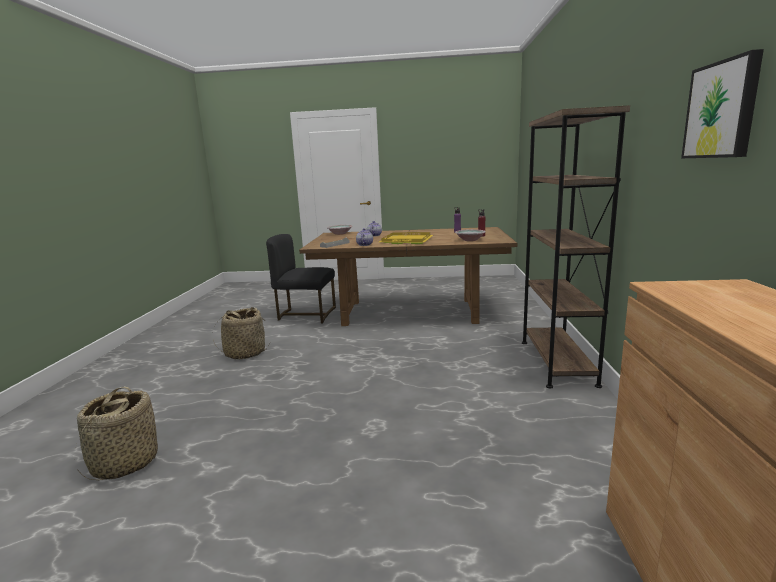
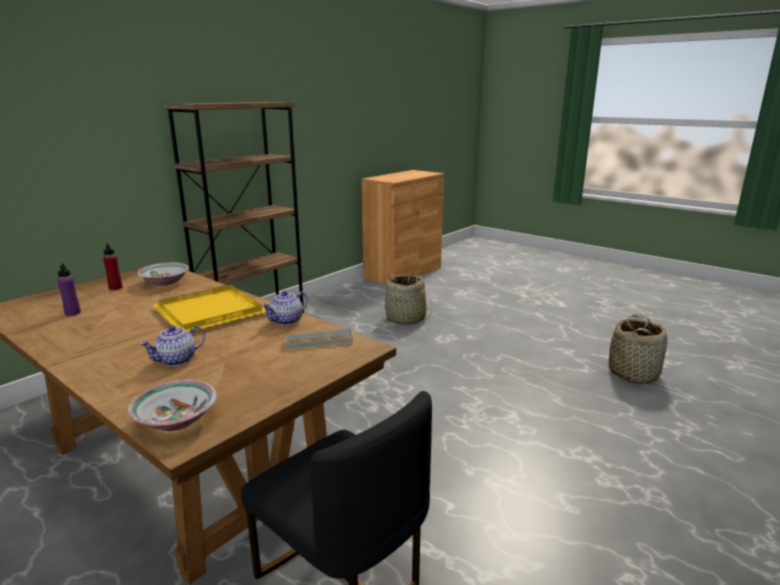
camera: 145 degrees left, 5 degrees up
(245, 353) = (522, 477): basket -> basket (406, 319)
(722, 110) = (333, 114): picture -> none

